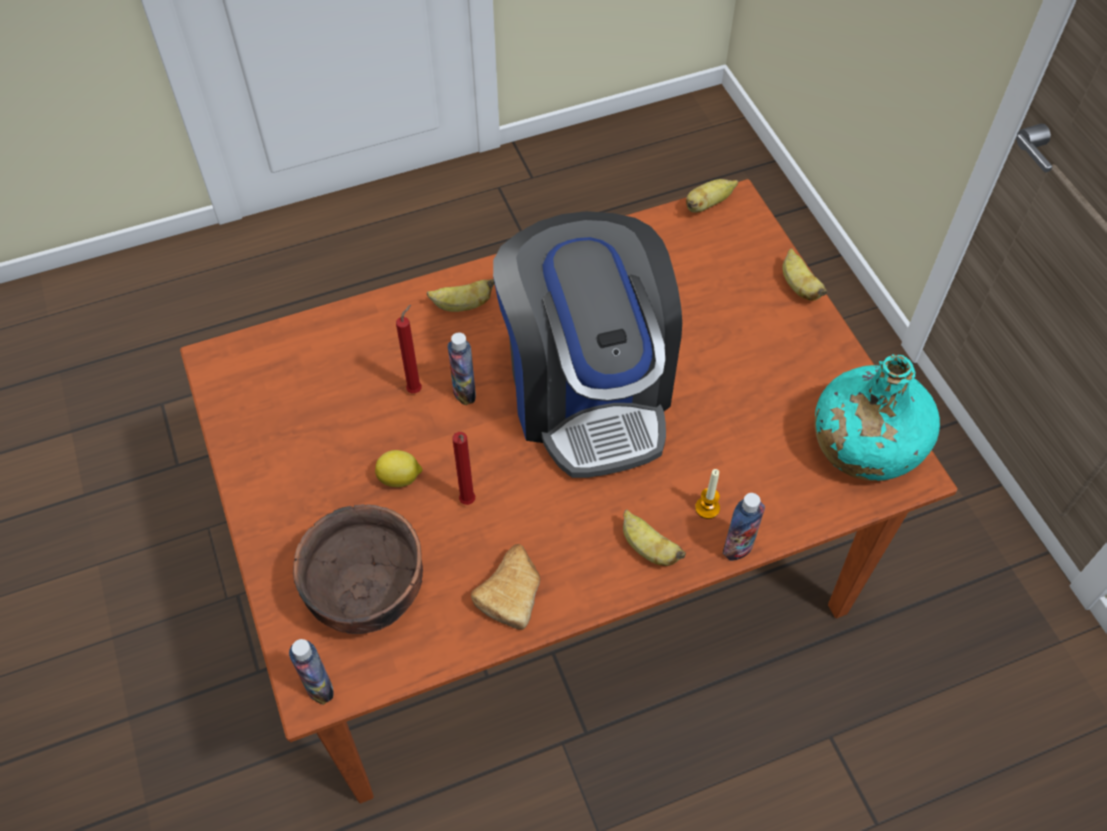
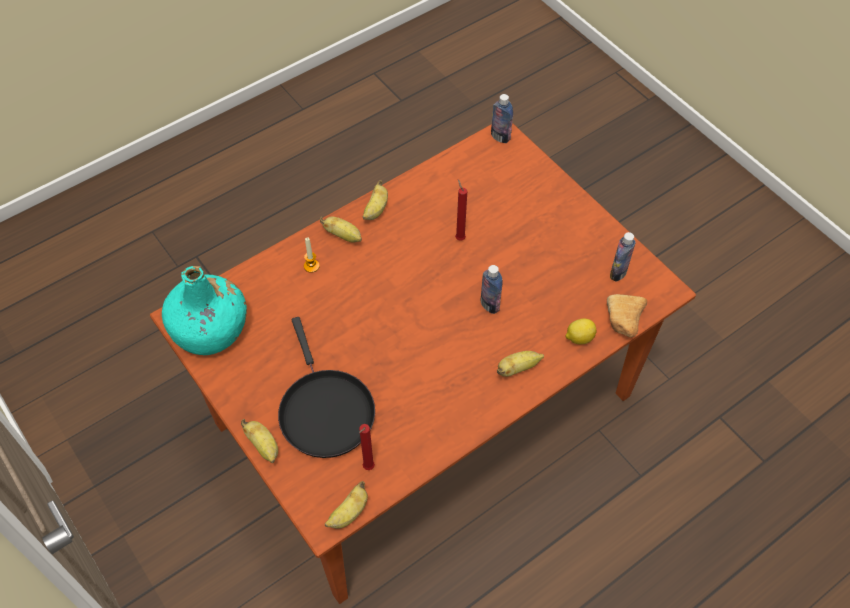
camera: 165 degrees right, 0 degrees up
(366, 592) = (497, 181): brown bowl -> none
(400, 478) = (506, 243): lemon -> lemon (579, 338)
(416, 389) = (522, 299): red candle -> red candle (367, 468)
(513, 590) = (416, 199): bread -> bread (624, 321)
(585, 584) = (376, 210): none -> banana
(588, 391) = (406, 324): coffee machine -> none
(718, 309) = (324, 410): none -> black frying pan
(738, 547) = (289, 248): bottle -> bottle (618, 273)

